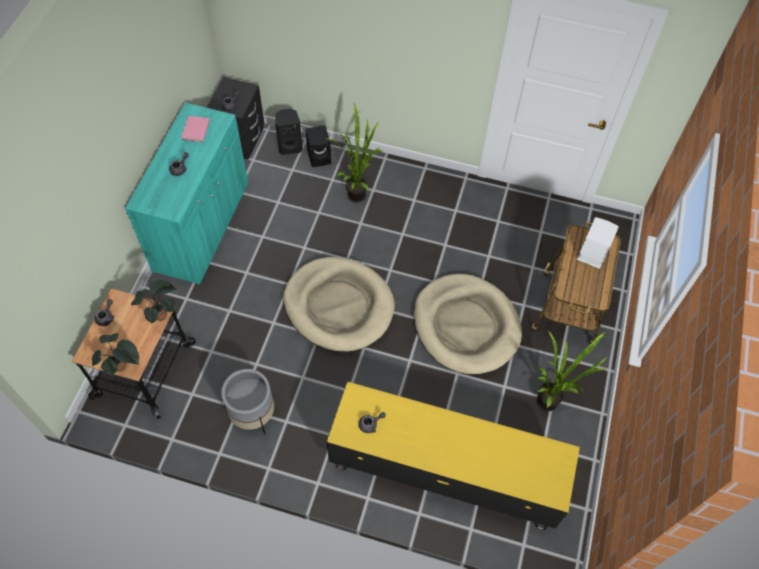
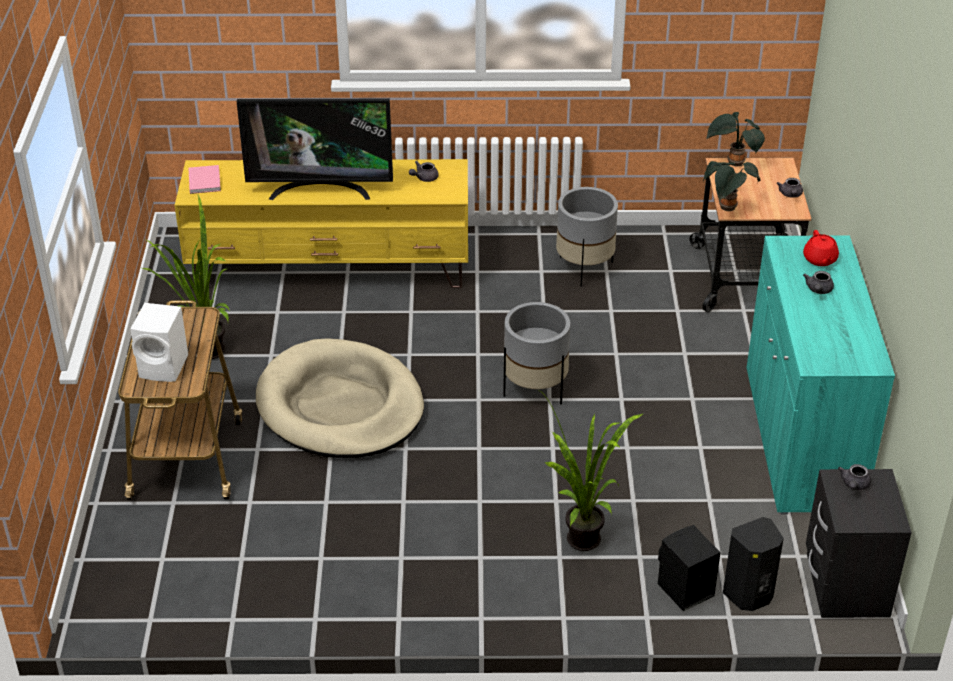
camera: 165 degrees right, 20 degrees down
(160, 192) = (820, 259): none -> red teapot
(195, 130) = (841, 340): pink book -> pink book (205, 180)
(339, 306) = (535, 389): beige dog bed -> grey planter
(458, 433) = (320, 189): none -> television

